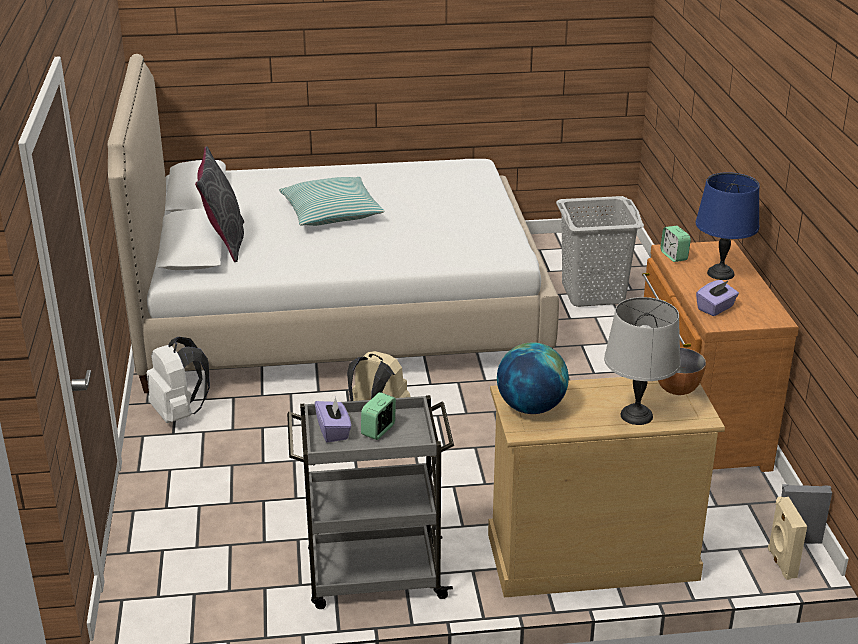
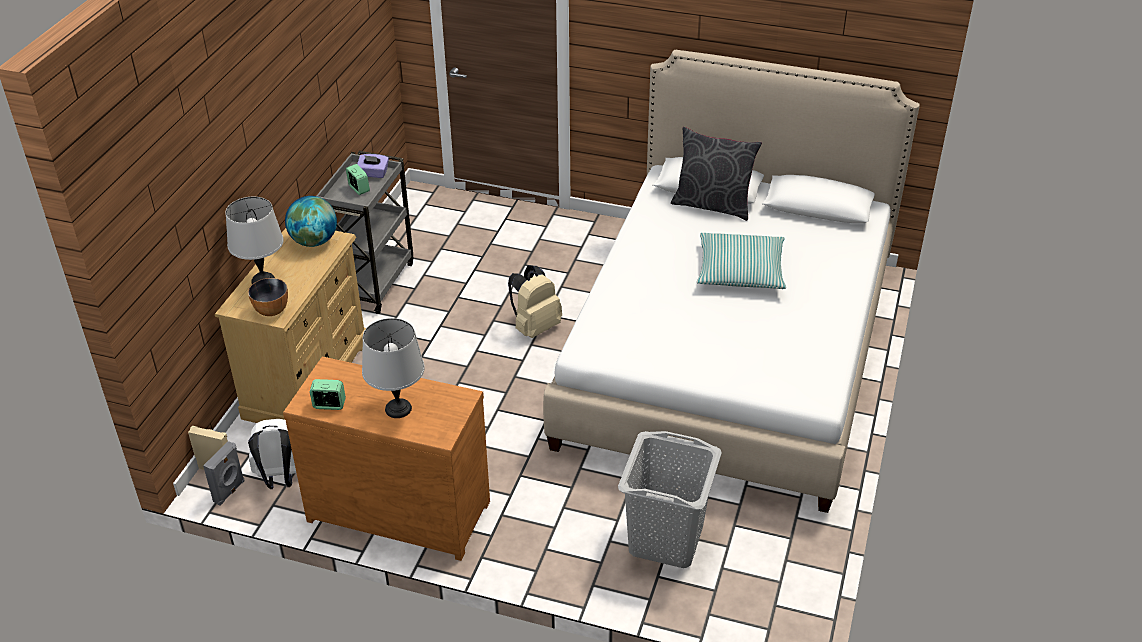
camera: 115 degrees right, 10 degrees up
(179, 413) = (612, 240): white backpack -> white backpack (281, 477)
(674, 256) = (450, 394): alarm clock -> alarm clock (329, 405)
(715, 308) = (348, 377): purple tissue box -> none
(720, 273) = (398, 409): blue table lamp -> grey table lamp

